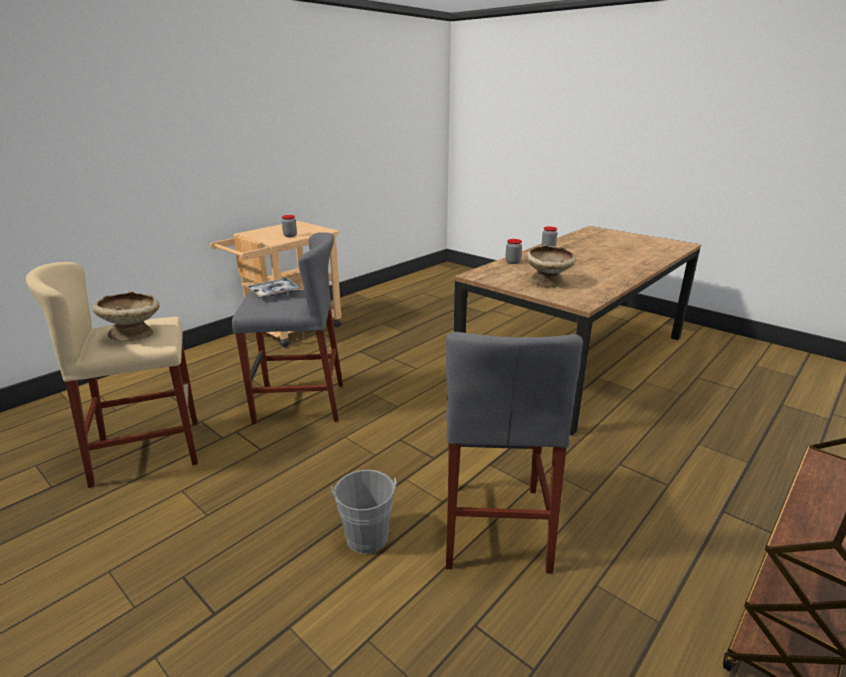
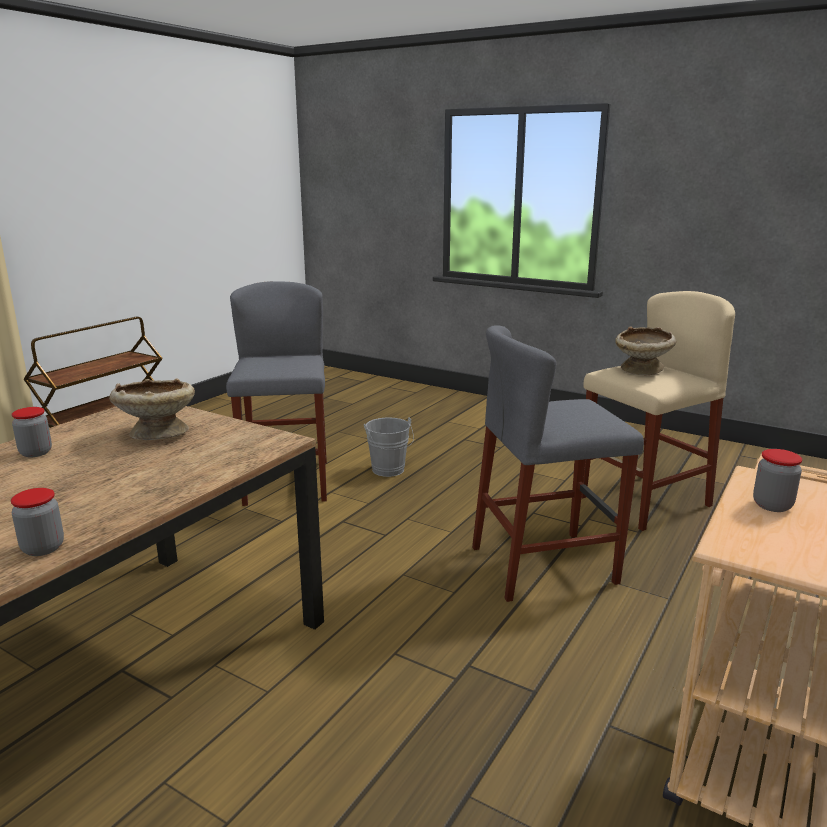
camera: 170 degrees right, 5 degrees down
(275, 293) = (585, 419): tray -> none
(512, 262) = (187, 480): jar -> jar (36, 453)

